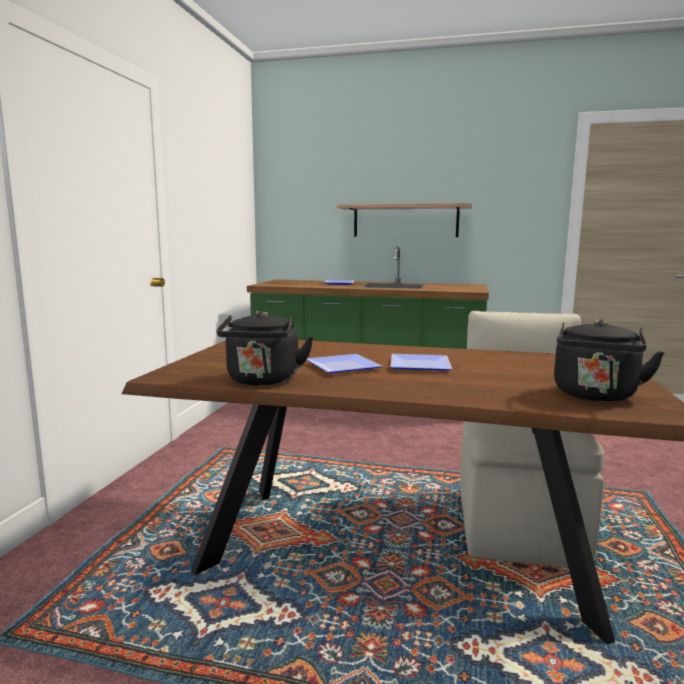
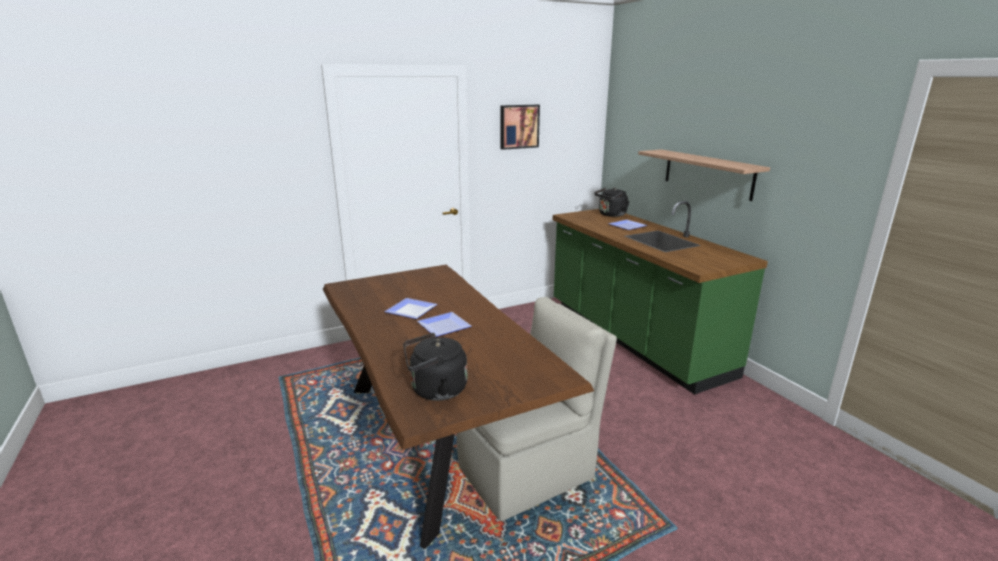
camera: 50 degrees right, 10 degrees up
(201, 175) = (518, 126): none -> picture
(263, 381) = (357, 305): black kettle -> black kettle (611, 215)

